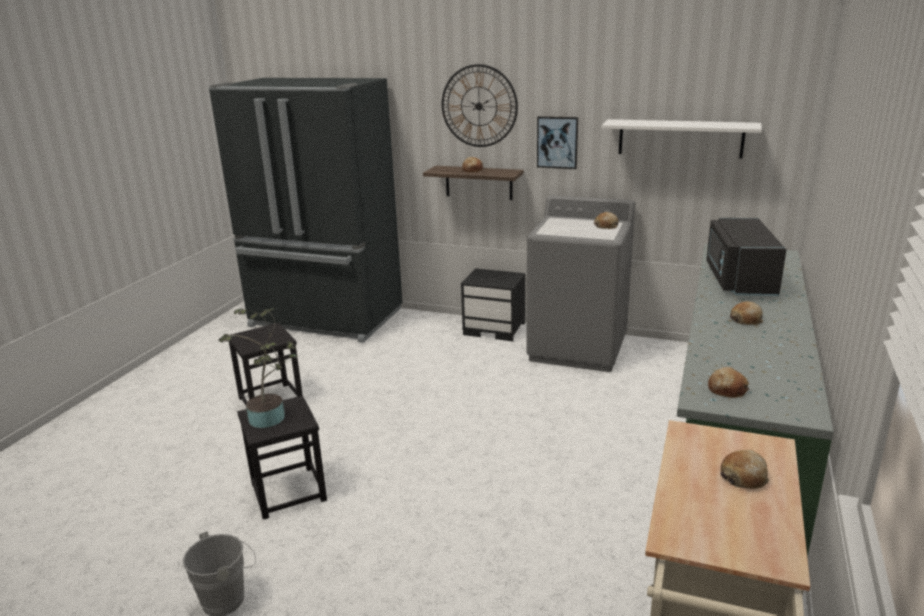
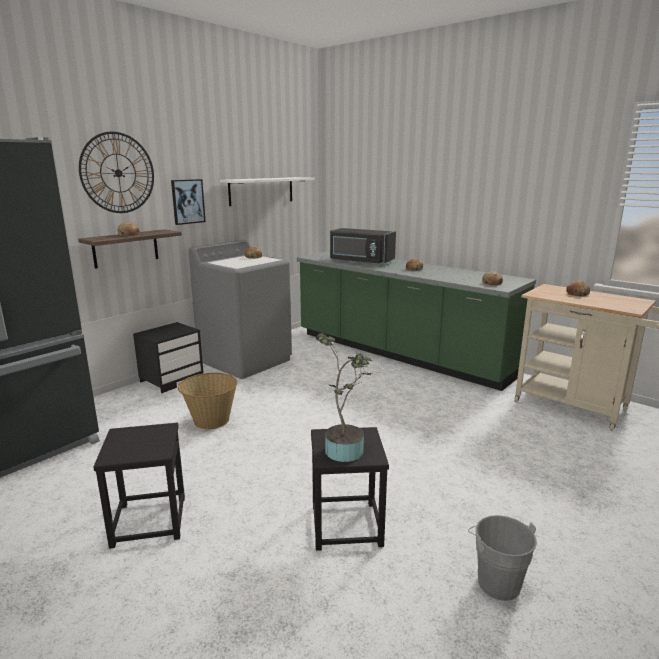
camera: 70 degrees left, 5 degrees down
(427, 374) = (210, 421): none -> basket

